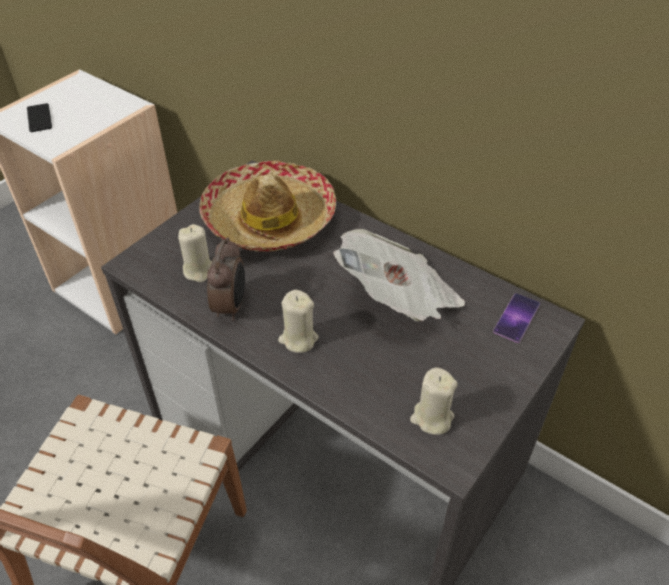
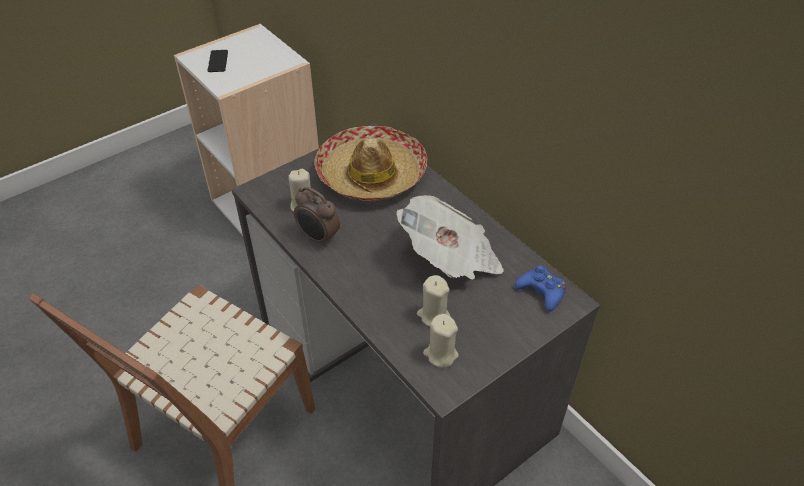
camera: 15 degrees right, 0 degrees up
(231, 306) = (318, 238): alarm clock -> alarm clock turned 105 degrees clockwise
(298, 339) = (360, 273): beige candle -> beige candle (433, 315)
(516, 318) = (541, 292): phone -> blue game controller

